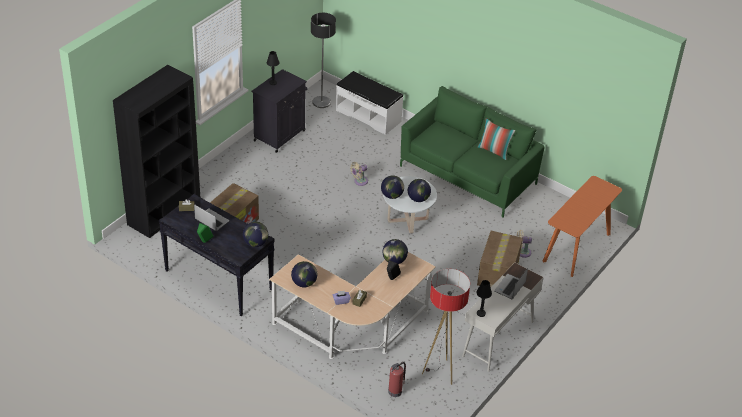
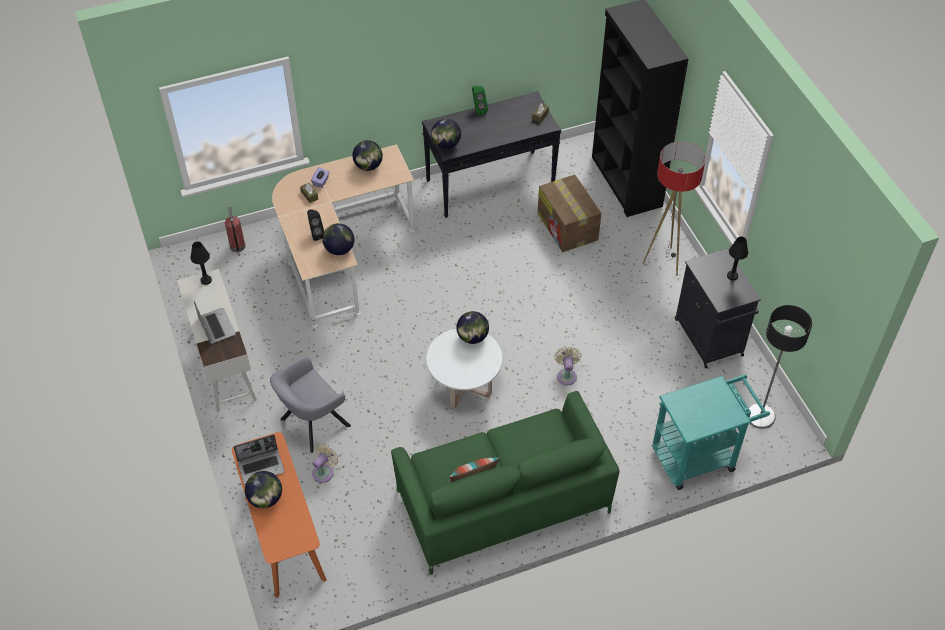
camera: 125 degrees right, 10 degrees up
(211, 220) = (506, 126): laptop -> laptop (261, 466)
(368, 115) = (700, 456): white bench -> turquoise cart
(418, 199) = (448, 360): globe -> globe (265, 499)
(439, 372) = (227, 292): floor lamp -> floor lamp (663, 262)
(498, 273) = (311, 424): cardboard box -> grey armchair

